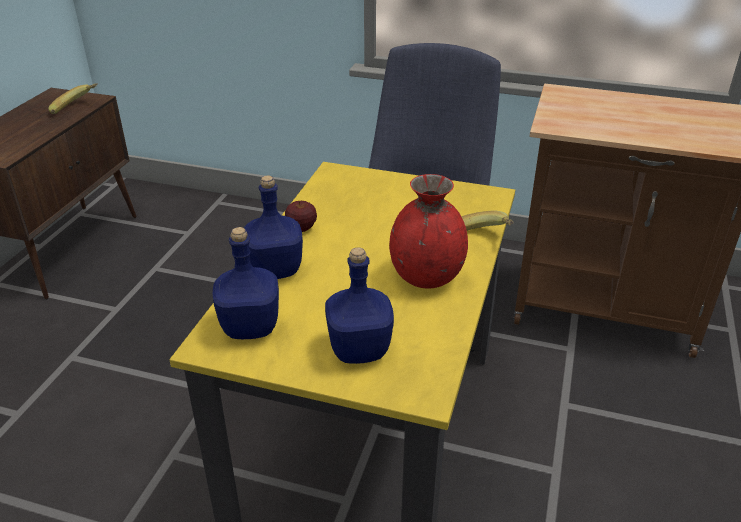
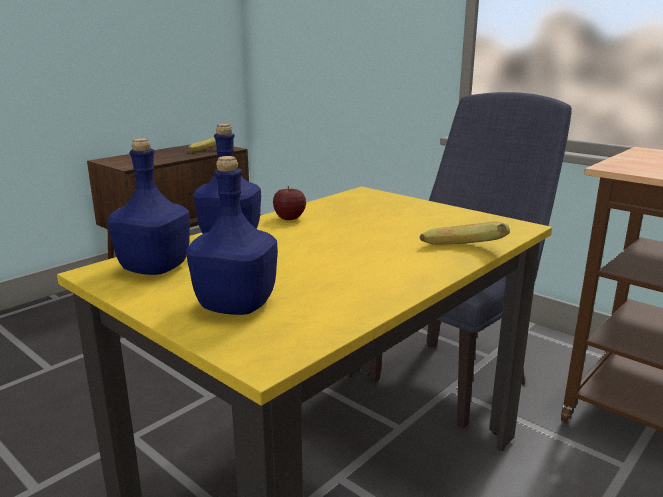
camera: 25 degrees right, 15 degrees down
(427, 277) = (378, 268): red vase -> none

